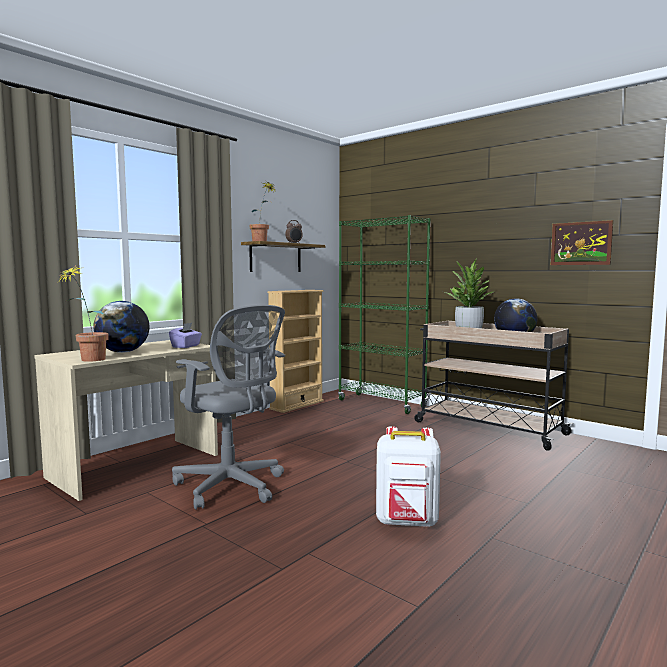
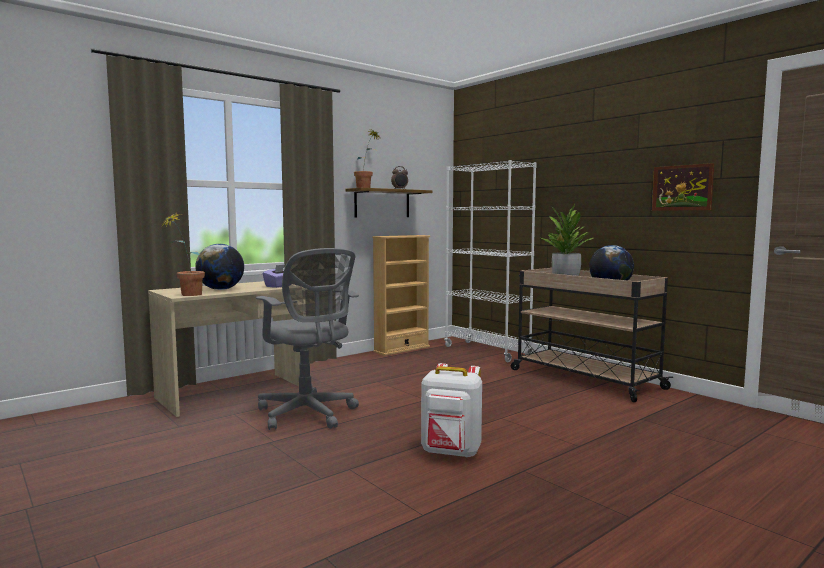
camera: 10 degrees right, 0 degrees up
(381, 404) = (487, 351): green bookcase -> white bookcase

